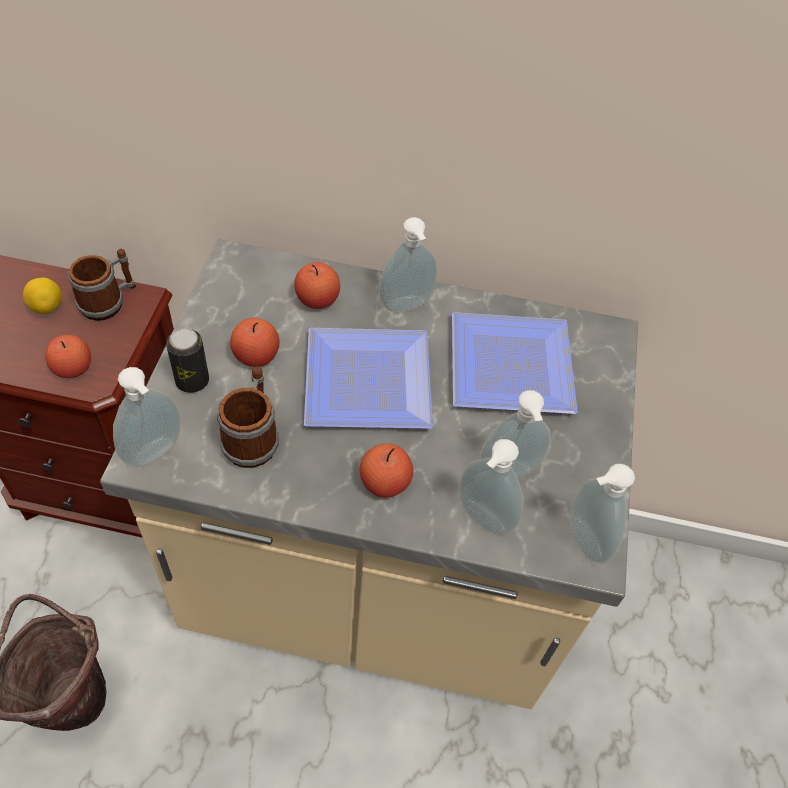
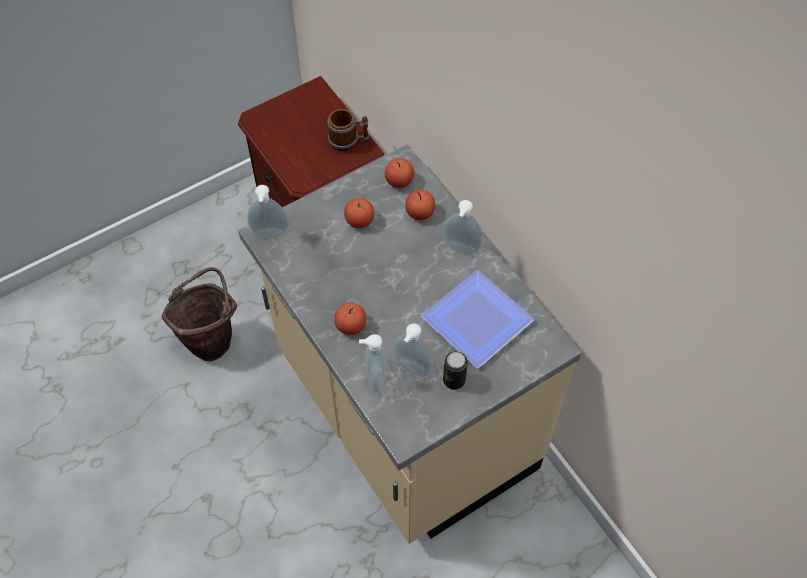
camera: 50 degrees right, 5 degrees up
(47, 307) = (318, 124): lemon -> none
(73, 368) = (299, 166): apple -> apple (399, 181)
(192, 381) = (319, 212): can -> can (454, 380)
(253, 437) = (317, 259): mug -> none
(363, 385) = (393, 273): plate -> none
(582, 541) = (408, 426): soap dispenser -> none

